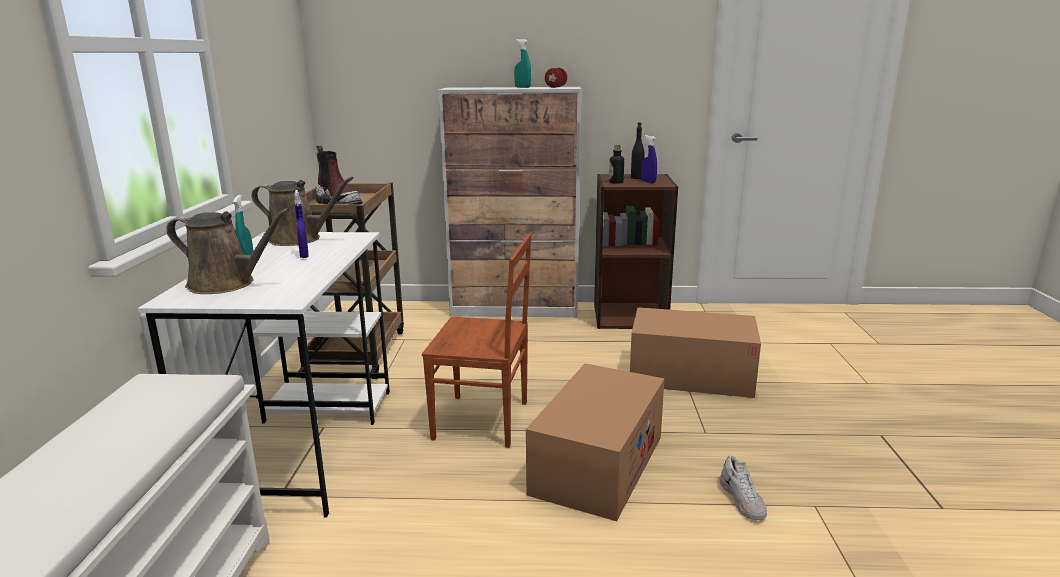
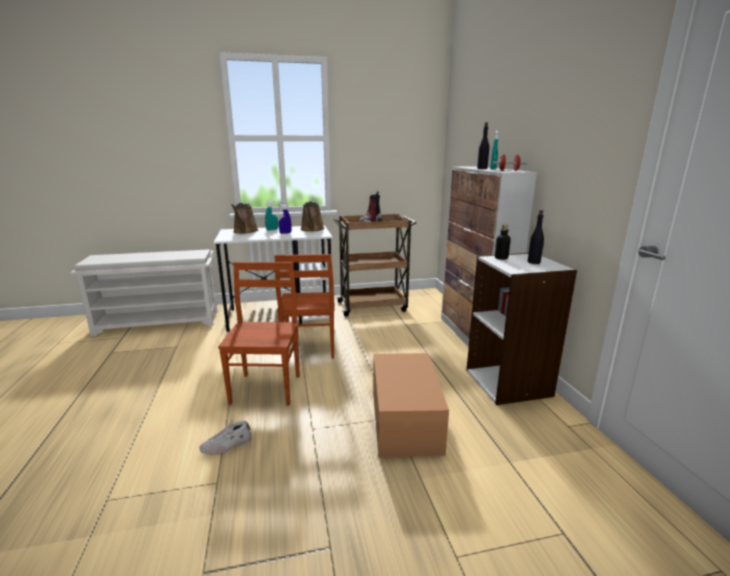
camera: 75 degrees right, 0 degrees up
(507, 88) = (482, 168): none -> black bottle
(597, 464) = (267, 388): cardboard box -> brown chair
(629, 315) = (509, 383): brown bookcase -> white bookcase
(648, 182) = (518, 266): blue spray bottle -> none

